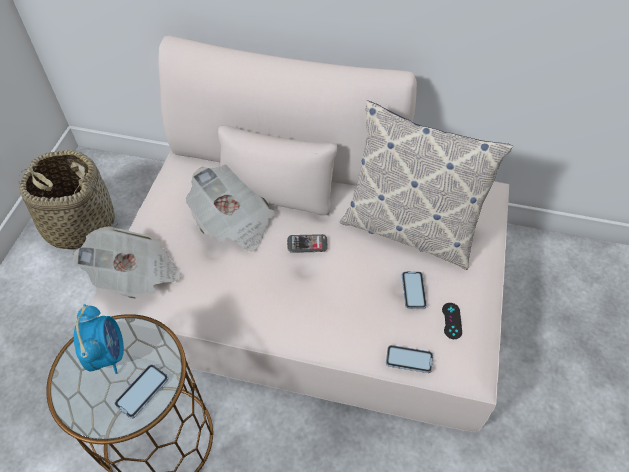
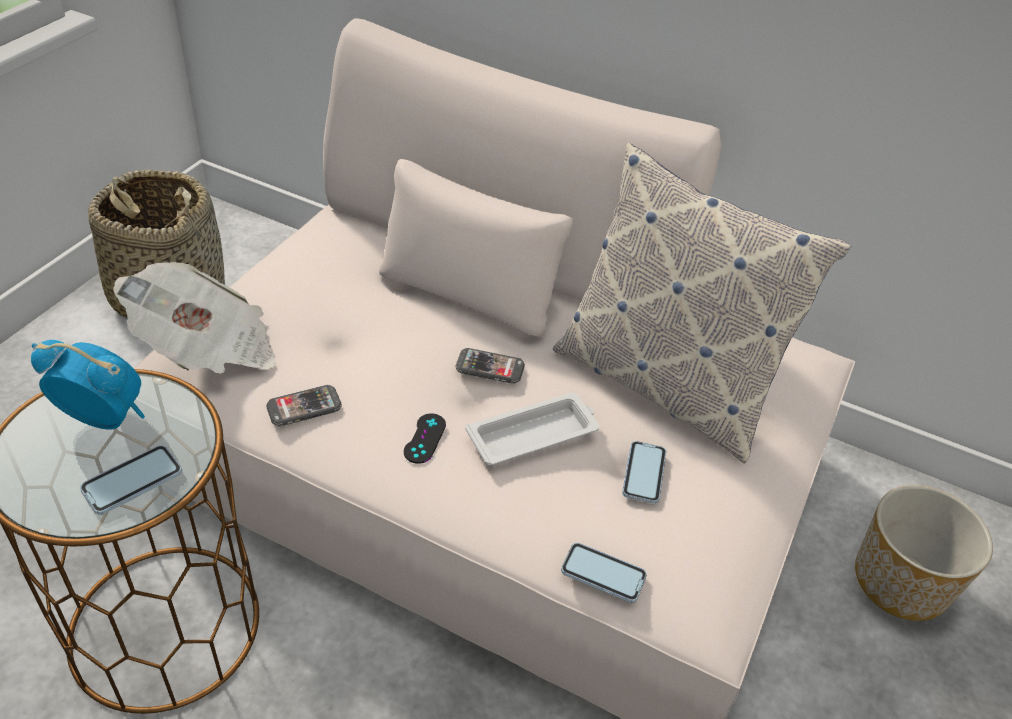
camera: 10 degrees right, 10 degrees down
(108, 354) = (103, 417): alarm clock -> alarm clock turned 75 degrees counterclockwise
(208, 299) = (304, 407): none -> phone
(234, 222) = (386, 312): newspaper -> none
(346, 282) = (534, 434): none -> white tray
(451, 321) = (696, 533): black game controller -> black game controller (425, 438)
(553, 302) = (899, 583): none -> planter

